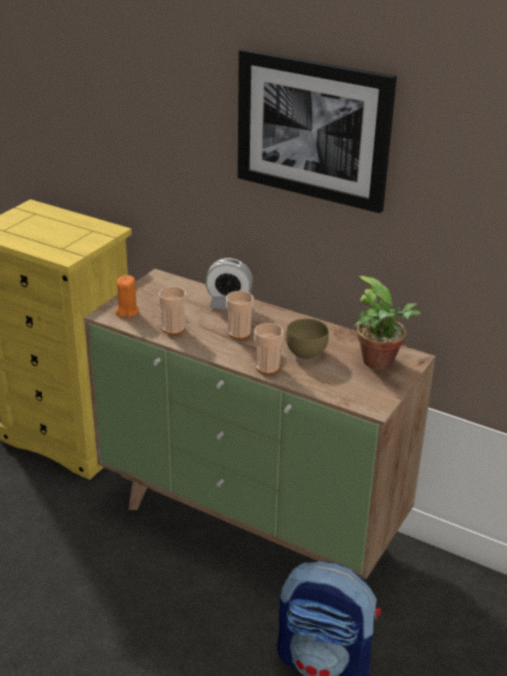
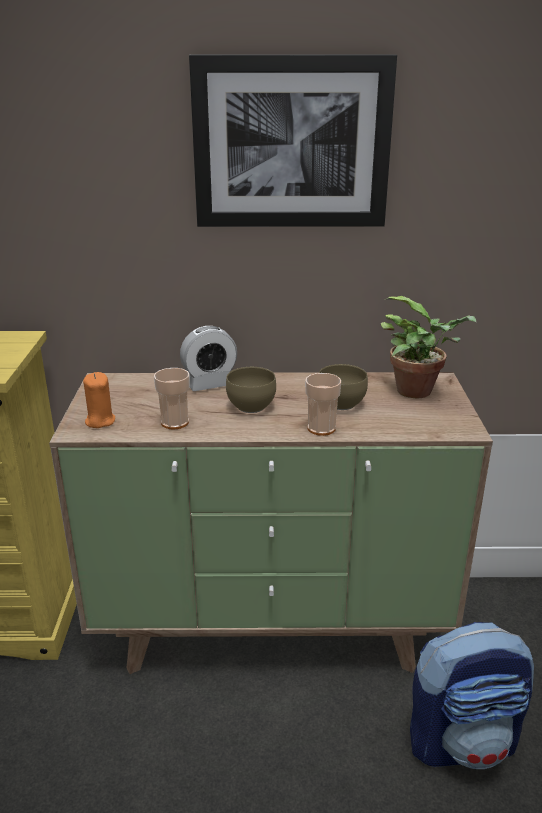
camera: 30 degrees left, 5 degrees down
(239, 333) = (252, 406): cup -> brown bowl

